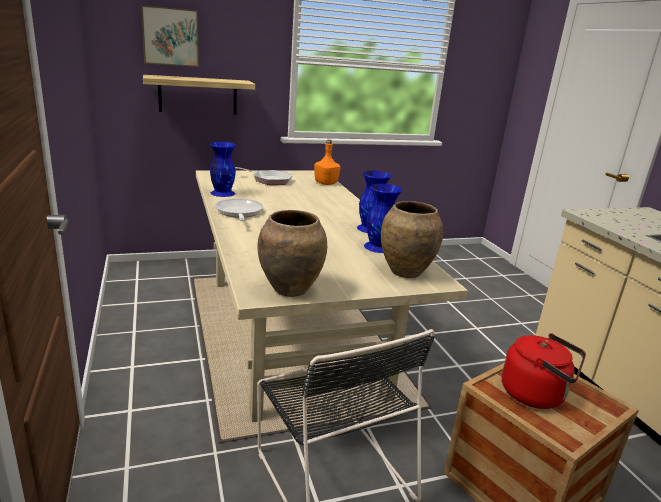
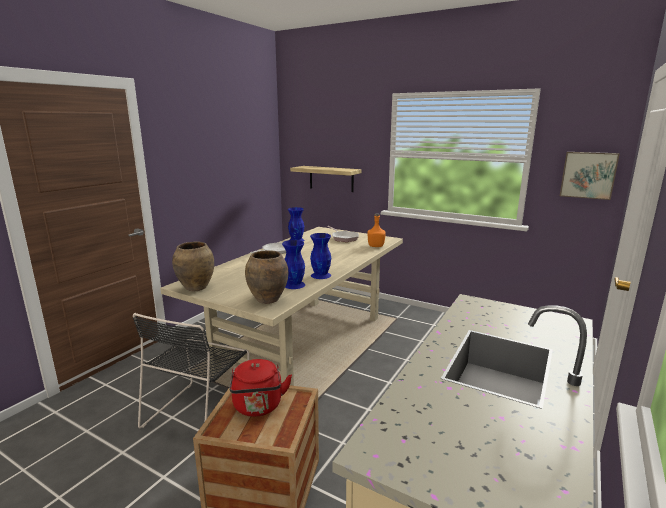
camera: 50 degrees right, 5 degrees down
(170, 36) = (317, 142): picture -> picture (588, 175)

